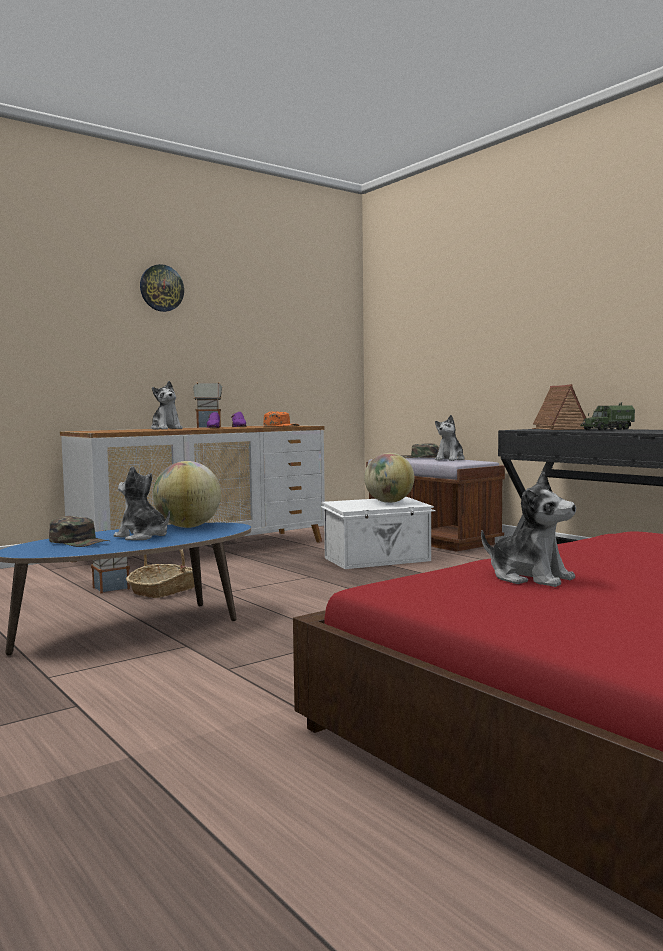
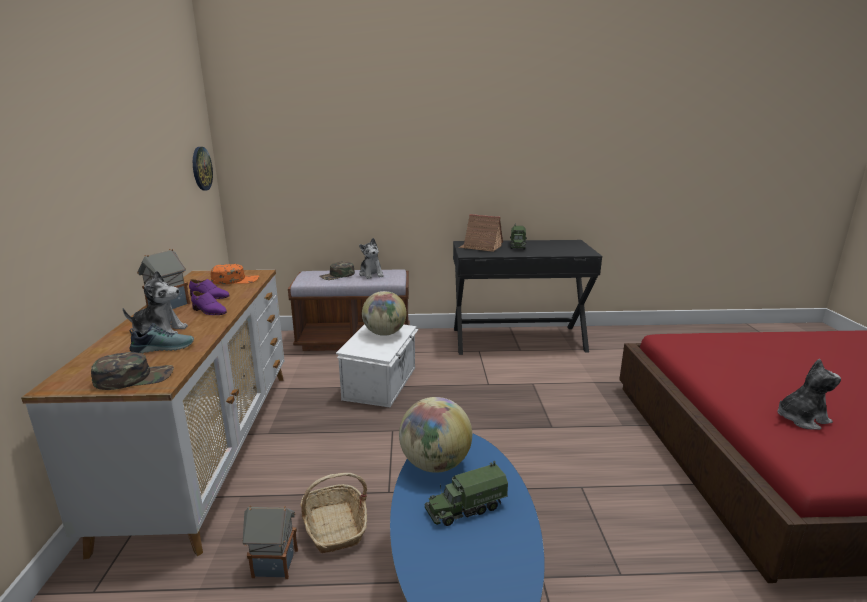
camera: 55 degrees left, 15 degrees up
(79, 541) = (454, 561): green cap -> green cap (135, 377)
(142, 537) = (465, 508): plush toy -> toy truck
(146, 430) = (163, 347): none -> shoe
(161, 288) = (66, 127): wall clock -> wall clock (201, 168)

